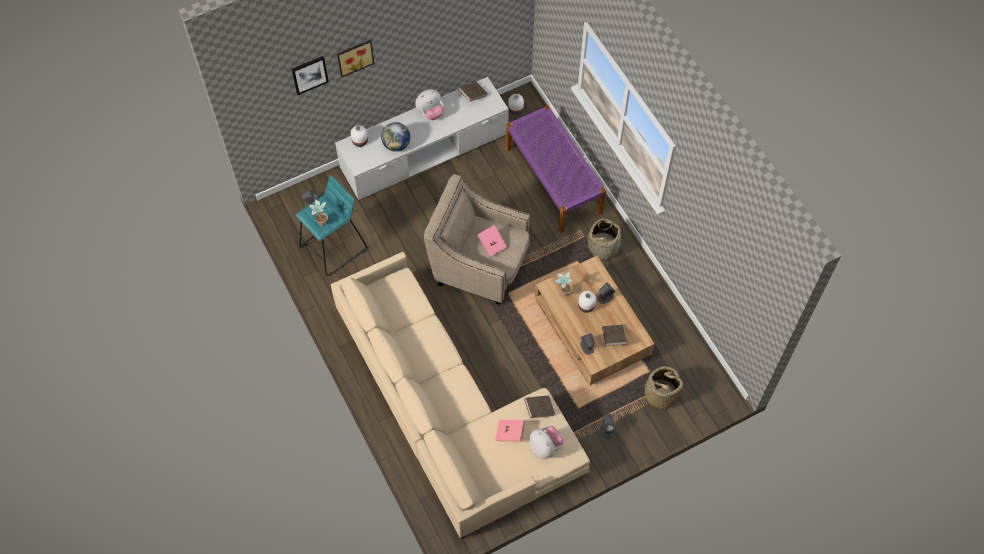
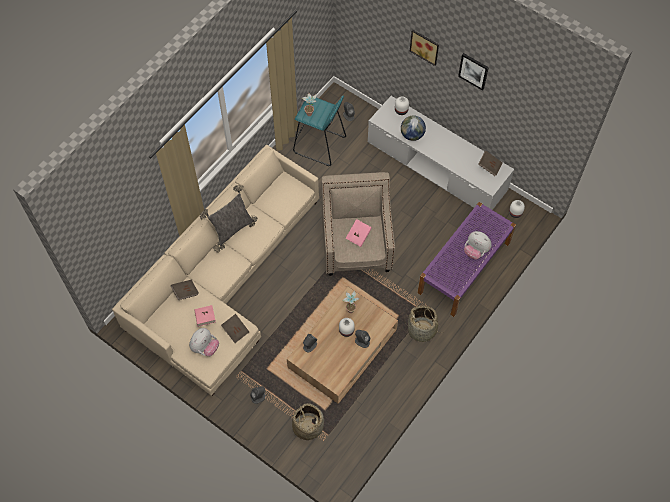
camera: 65 degrees right, 0 degrees up
(309, 74) = (391, 25): picture -> picture (473, 71)
(415, 367) = (231, 231): none -> pillow
(430, 112) = (455, 145): plush toy -> plush toy (475, 251)
(613, 338) = (327, 362): brown book -> brown book (185, 292)

